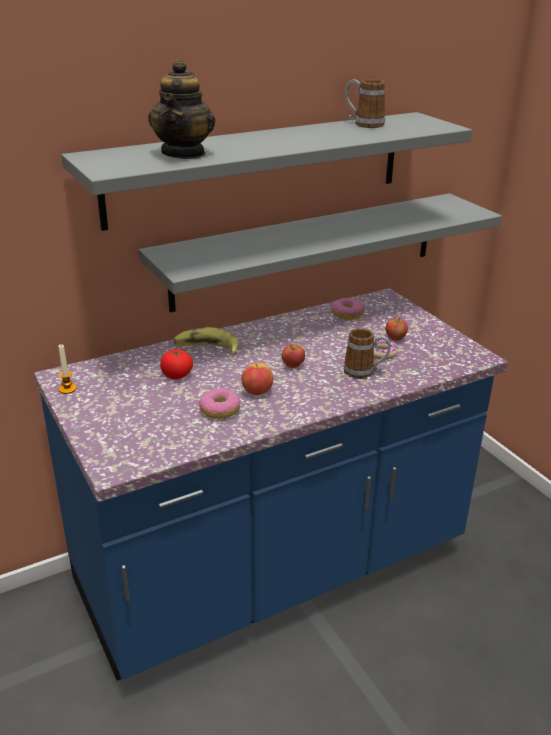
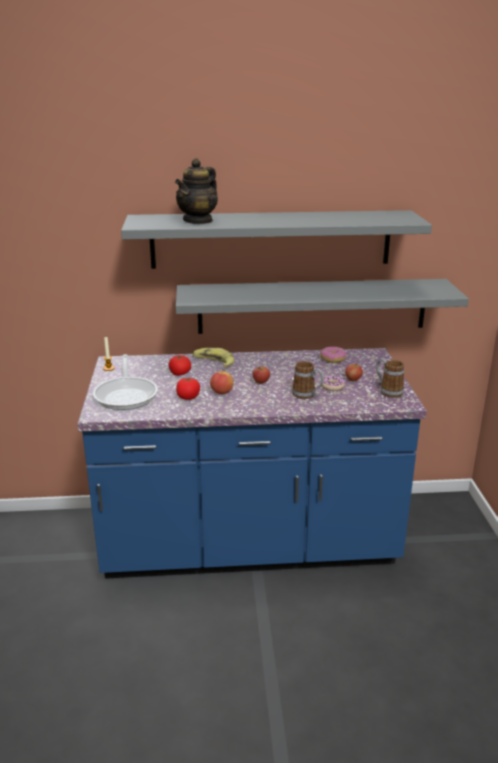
camera: 25 degrees right, 5 degrees down
(130, 425) = (126, 394): none -> frying pan
(220, 409) = (188, 397): donut -> tomato
(363, 124) = (352, 214): mug -> mug (387, 391)

